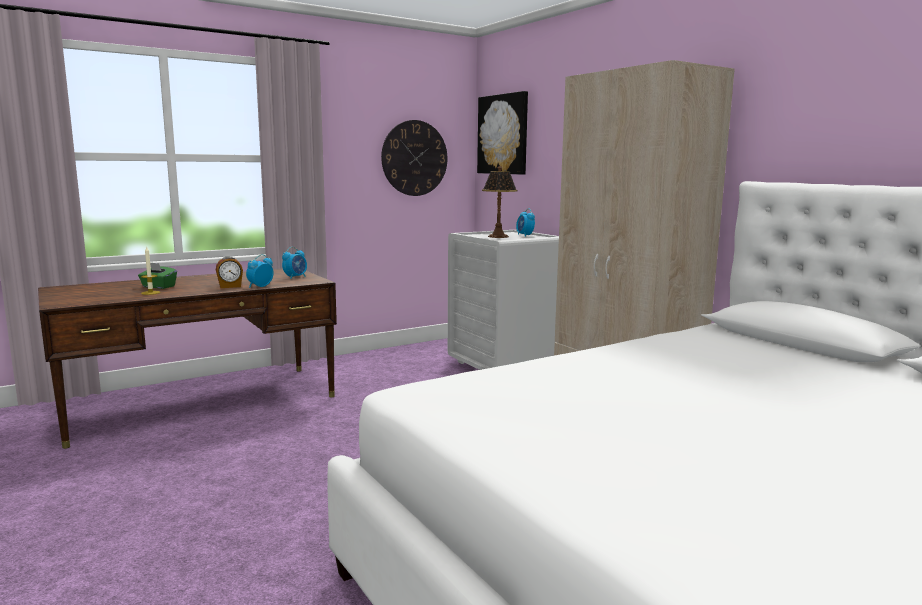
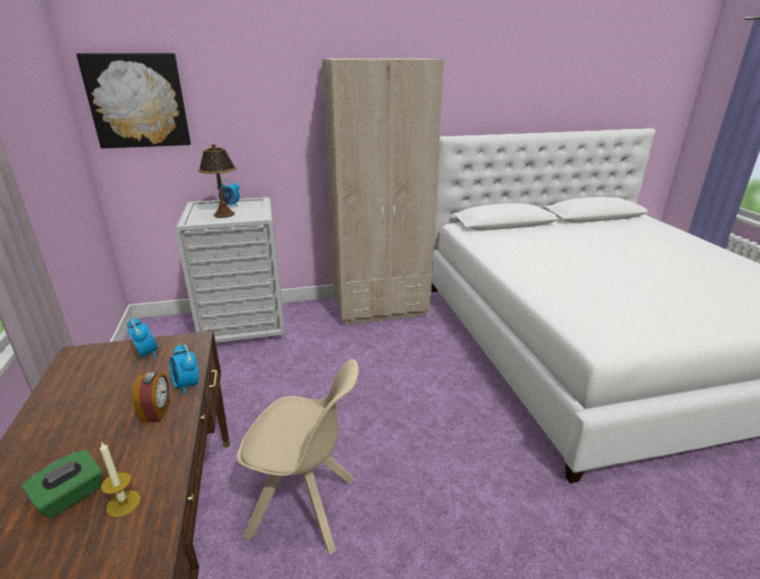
camera: 70 degrees left, 15 degrees up
(270, 435) = (305, 507): none -> beige chair
(414, 158) = (51, 146): wall clock -> none

